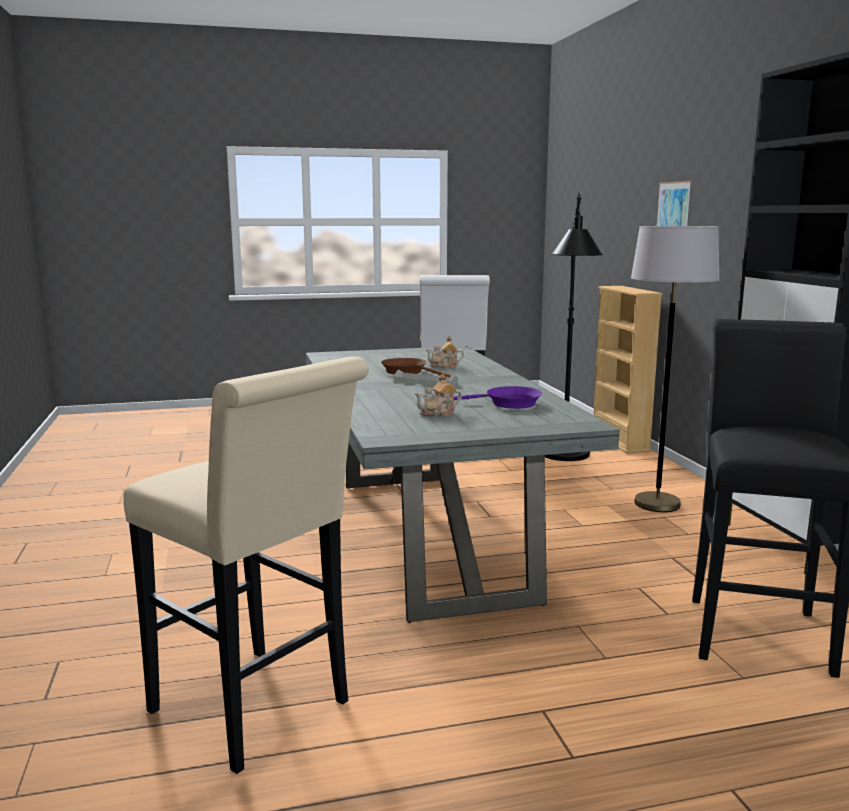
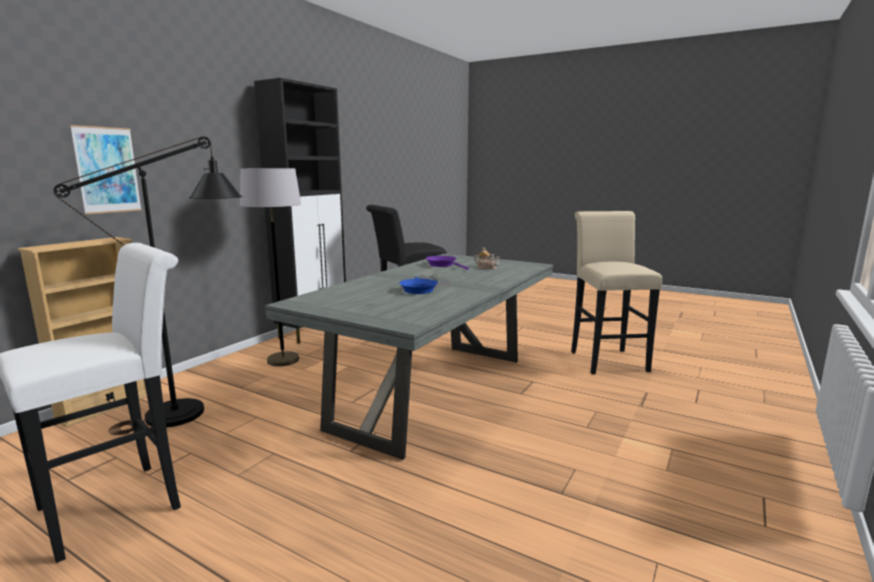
camera: 135 degrees left, 0 degrees up
(407, 372) = (418, 289): brown frying pan -> blue frying pan
(444, 366) = (378, 288): teapot -> none

